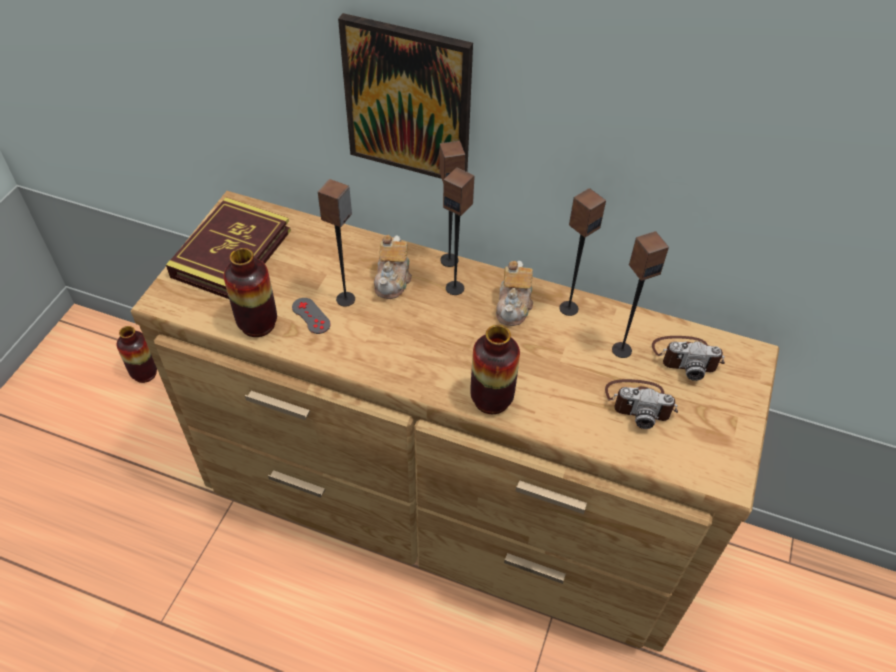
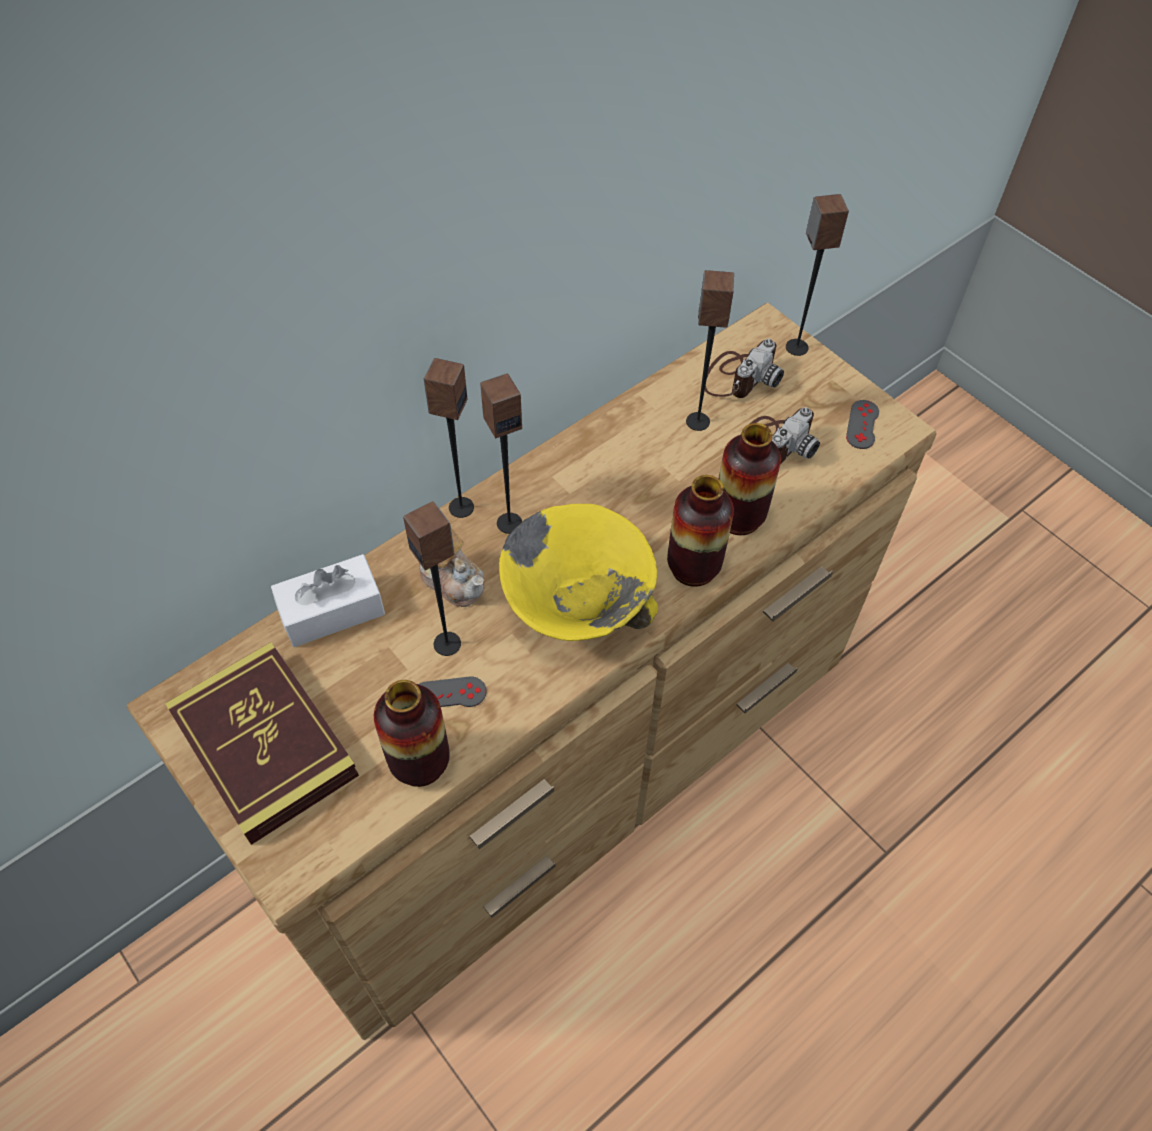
camera: 60 degrees left, 5 degrees up
(145, 373) = (110, 1056): vase -> vase (738, 517)
(334, 239) = (332, 611): none -> white tissue box
(408, 100) = (348, 363): picture -> none
(418, 349) = (578, 604): none -> yellow bowl
(514, 306) = (575, 481): teapot -> none
(568, 308) = (612, 435): speaker -> speaker (796, 347)
(709, 454) = (862, 424): none -> grey game controller

